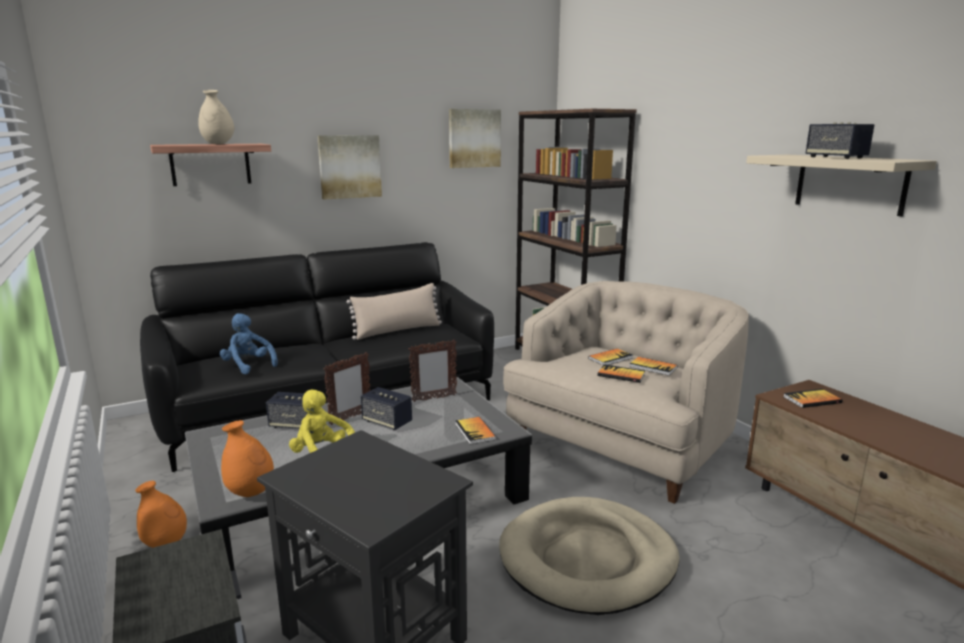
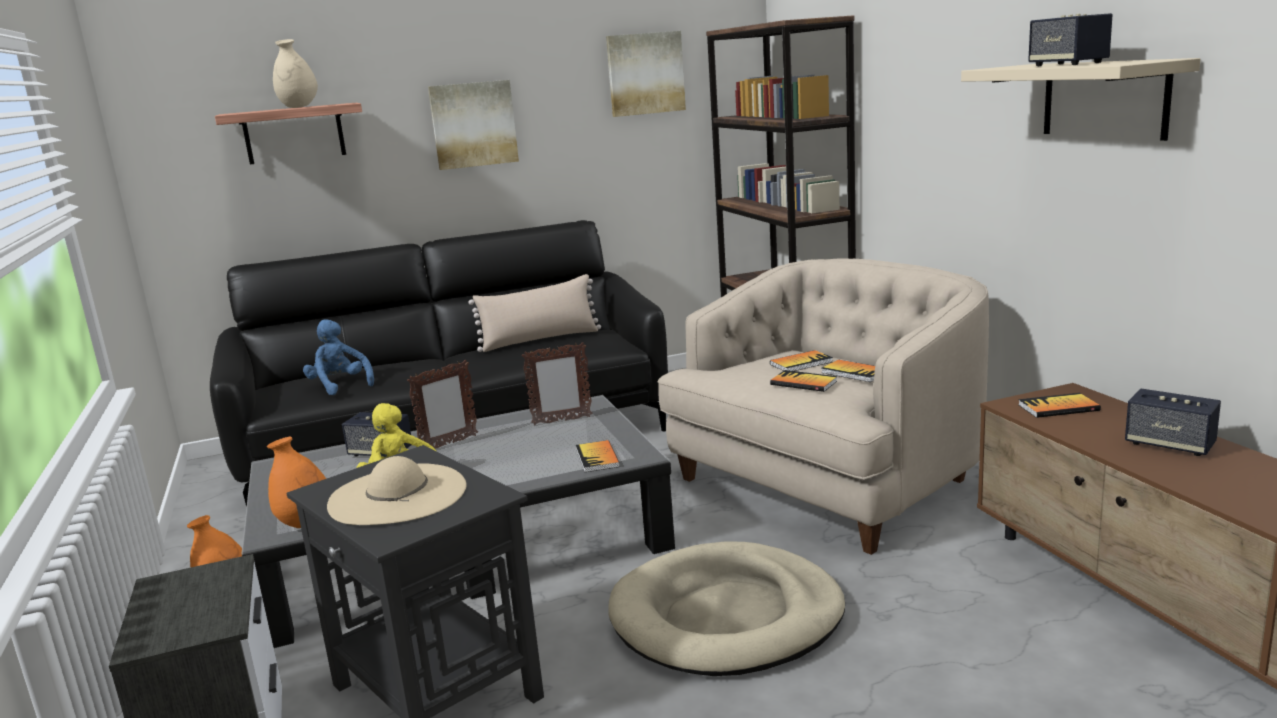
camera: 10 degrees right, 0 degrees up
(360, 480) = (398, 495): none -> beige hat
(387, 422) = (492, 448): speaker -> speaker (1169, 445)

